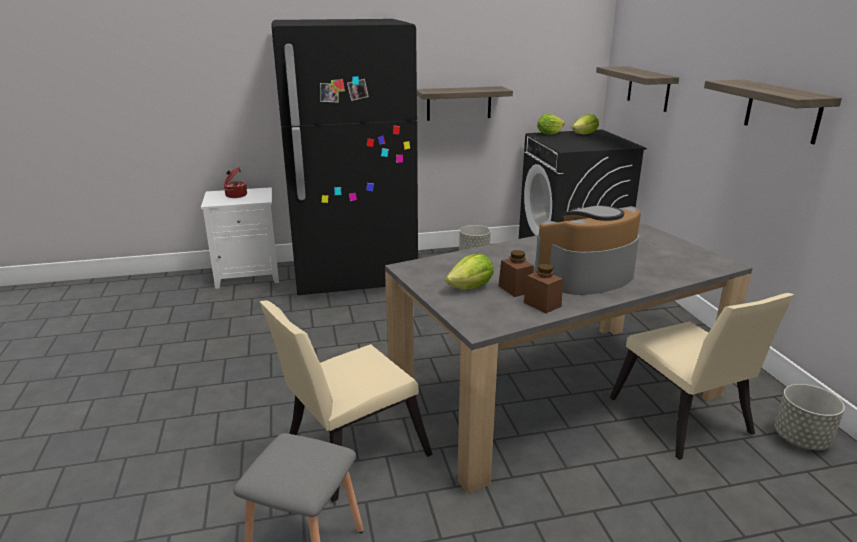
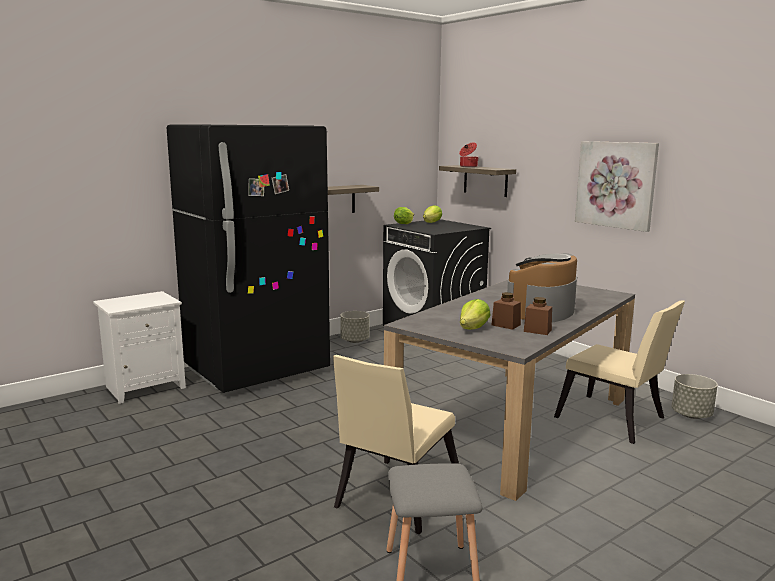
camera: 25 degrees left, 10 degrees down
(235, 195) = (133, 300): cooking pot -> cooking pot (468, 166)
(782, 111) = (616, 184): shelf -> picture

